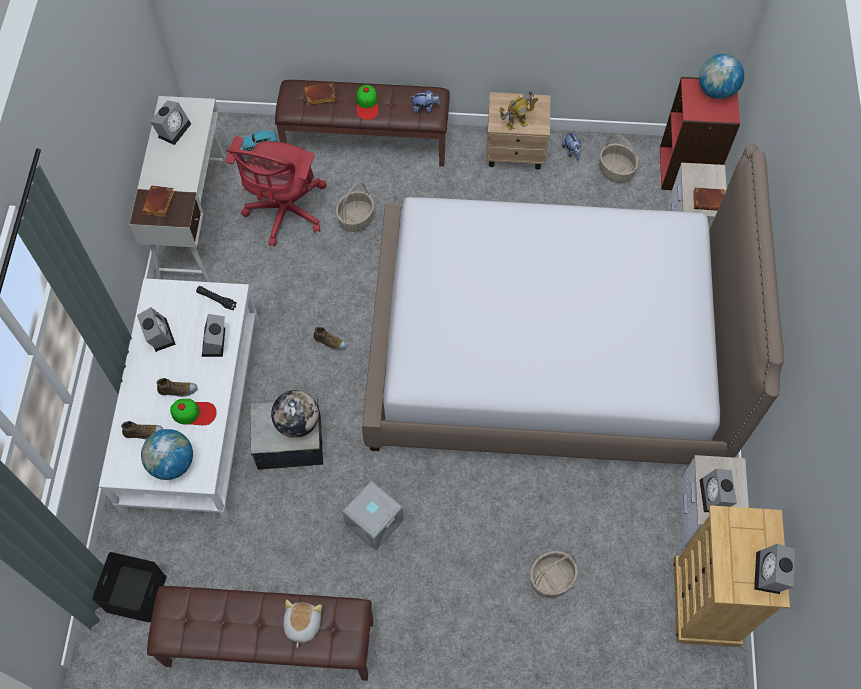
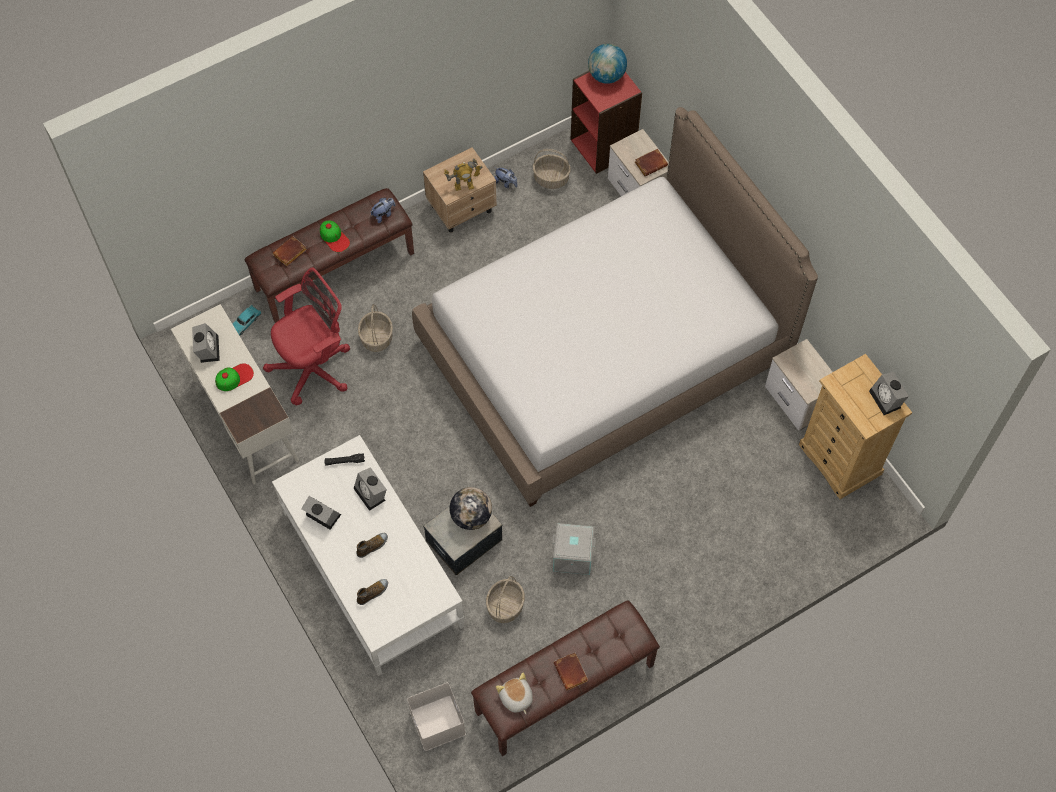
camera: 35 degrees left, 0 degrees up
(135, 592) = (436, 722): black storage box -> white storage box
(159, 204) = (248, 413): brown book -> brown book (572, 672)
(172, 463) = (413, 600): globe -> none
(194, 413) = (398, 554): cap -> cap (234, 377)
(285, 213) = (315, 368): red office chair -> red office chair turned 105 degrees counterclockwise
(302, 624) = (596, 646): plush toy -> plush toy (516, 698)
(330, 342) = (434, 446): shoe -> none
(516, 124) = (464, 186): toy robot -> toy robot turned 45 degrees clockwise
(551, 579) = (727, 512): basket -> basket (505, 606)
(715, 497) = (805, 378): alarm clock -> none

